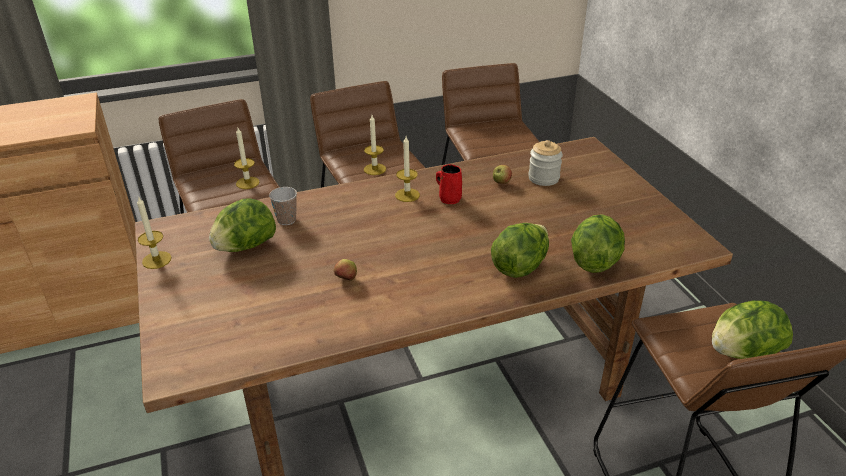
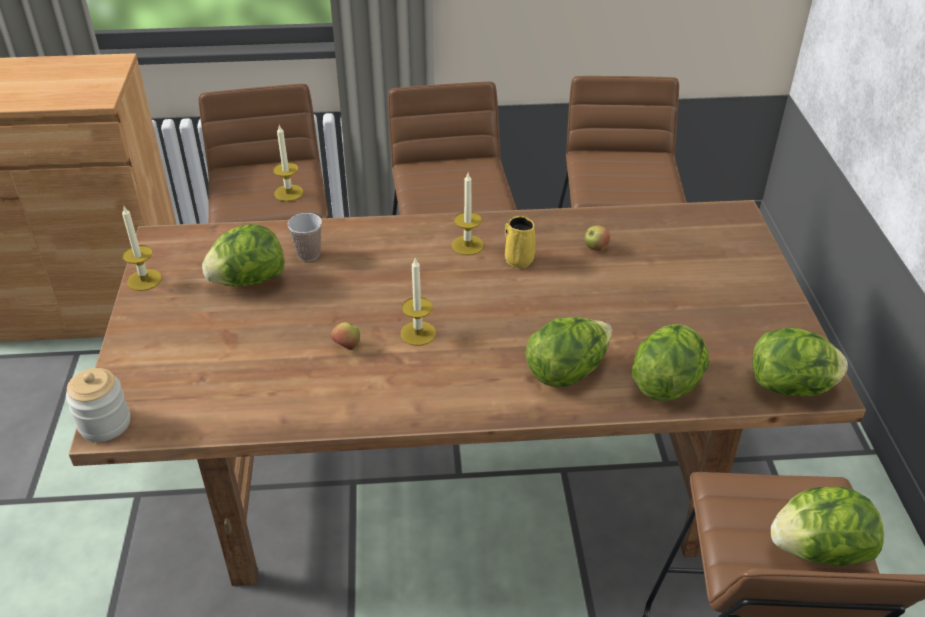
camera: 15 degrees right, 5 degrees up
(374, 169) = (448, 199): candle -> candle (418, 333)
(449, 198) = (518, 259): red mug -> yellow mug
(543, 178) = (654, 251): jar -> jar (105, 423)
(678, 248) = (791, 387): none -> lettuce

